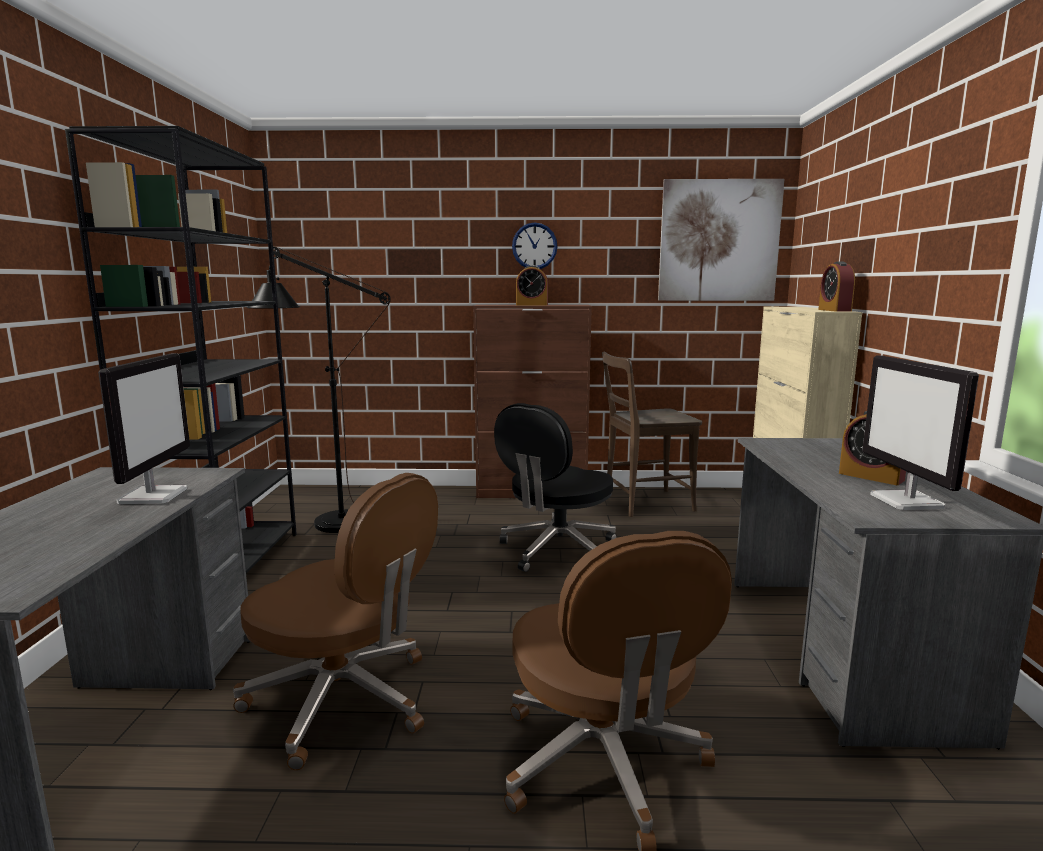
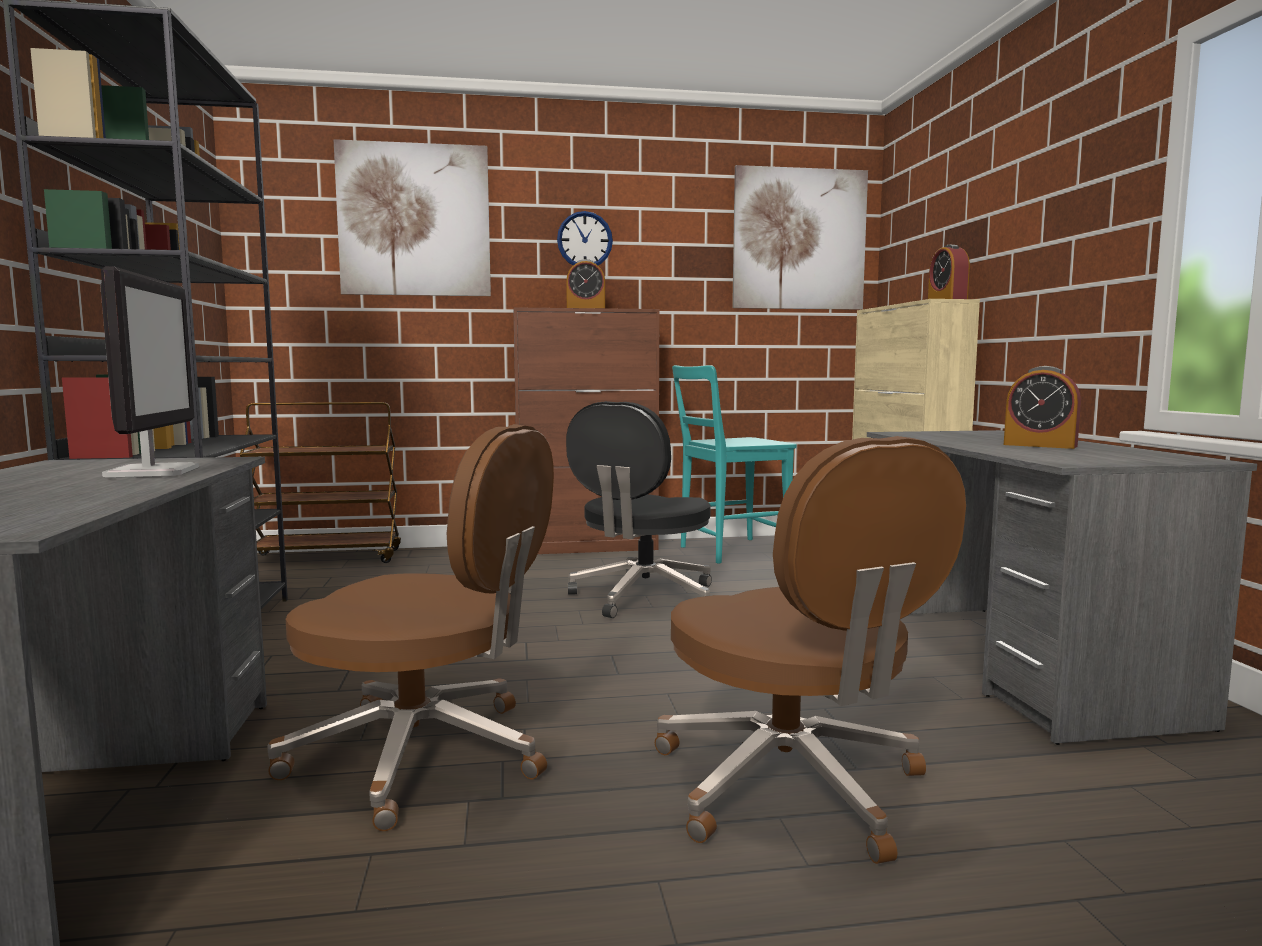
camera: 10 degrees left, 5 degrees down
(328, 521) = (327, 585): black floor lamp -> none
(336, 493) = (327, 558): none -> brown cart
(400, 234) = (414, 220): none -> picture
(644, 503) = (729, 551): brown chair -> turquoise chair
(907, 502) = (1096, 455): monitor -> none

